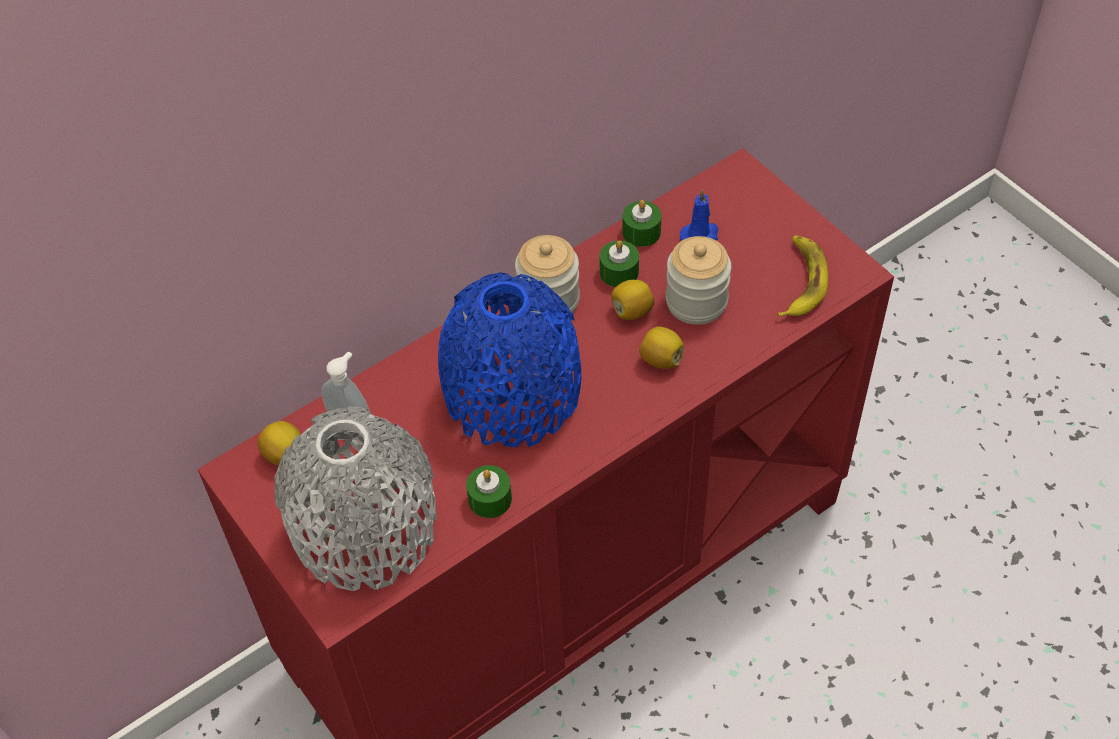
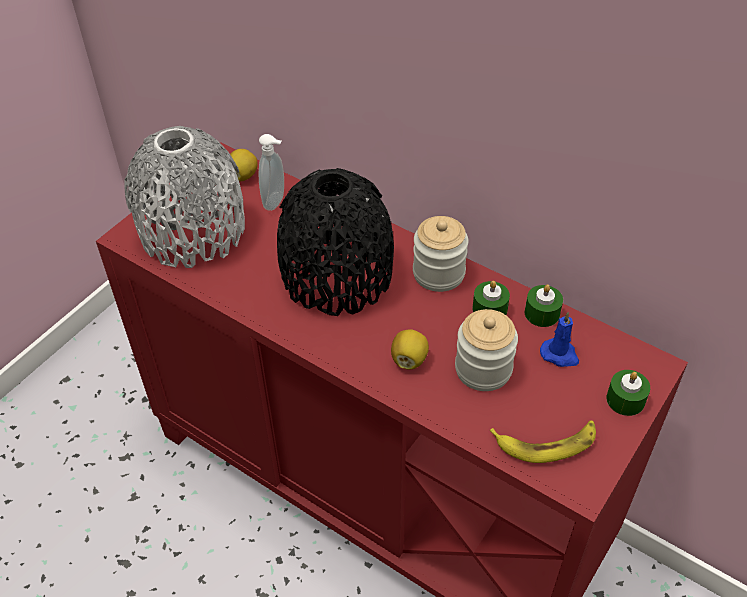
camera: 70 degrees right, 5 degrees down
(490, 499) = (236, 289): green candle -> green candle (625, 400)
(512, 394) = (337, 276): blue vase -> black vase
(632, 311) = (452, 328): lemon -> none

